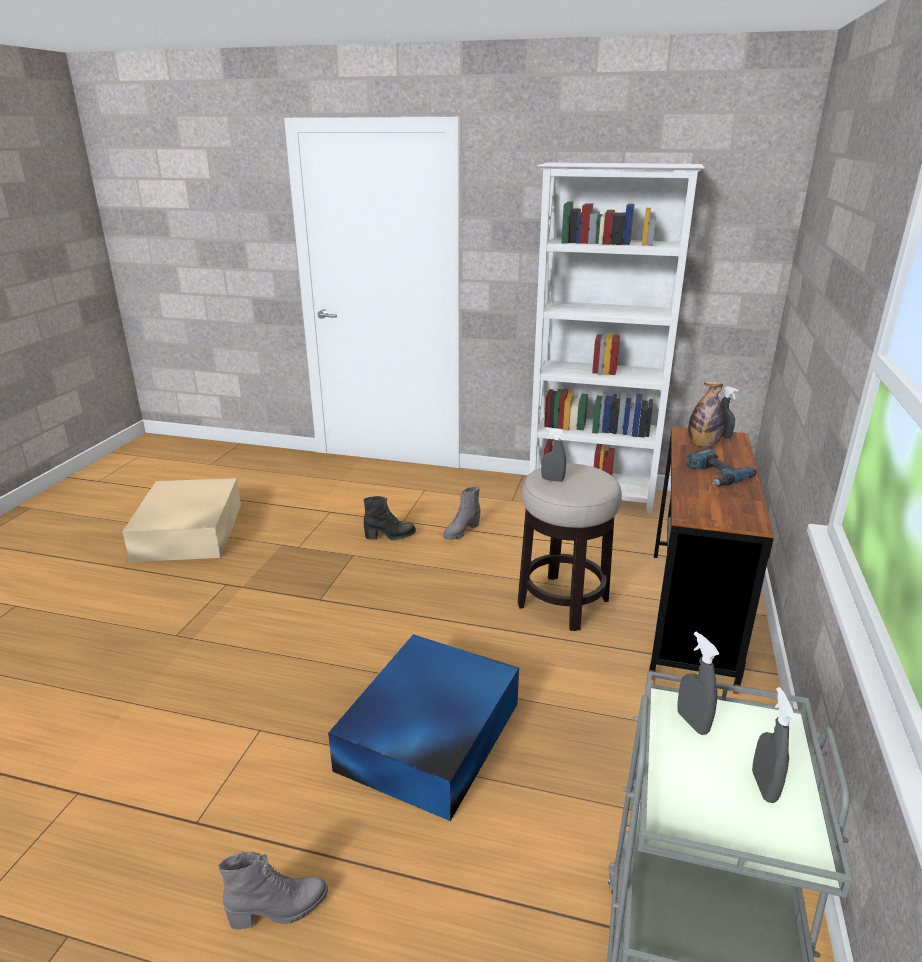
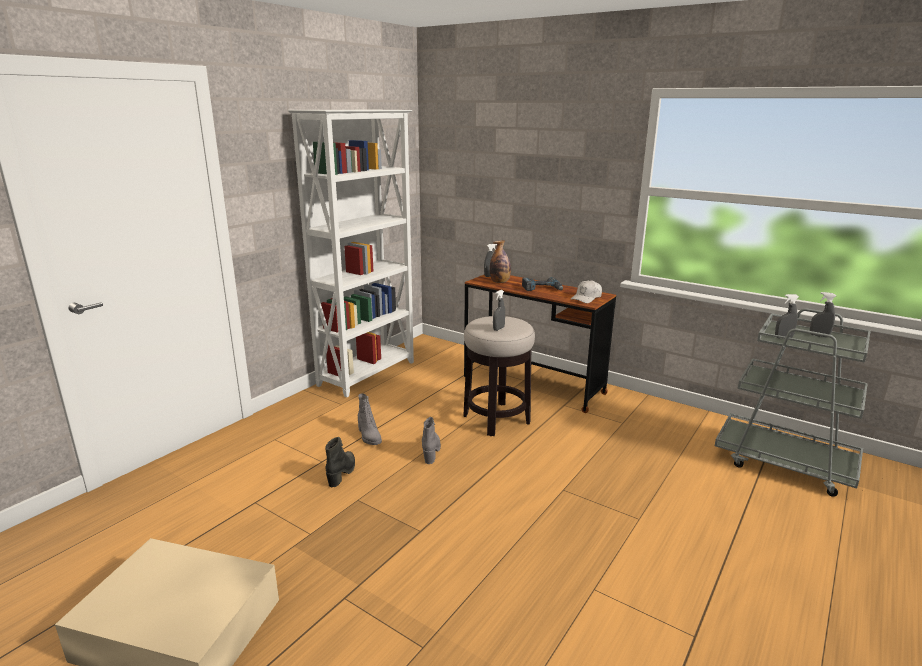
camera: 70 degrees left, 5 degrees down
(279, 910) = (768, 593): grey boot -> grey boot (431, 451)
(427, 737) = (619, 503): blue storage box -> none
(713, 511) = (586, 298): none -> white cap

